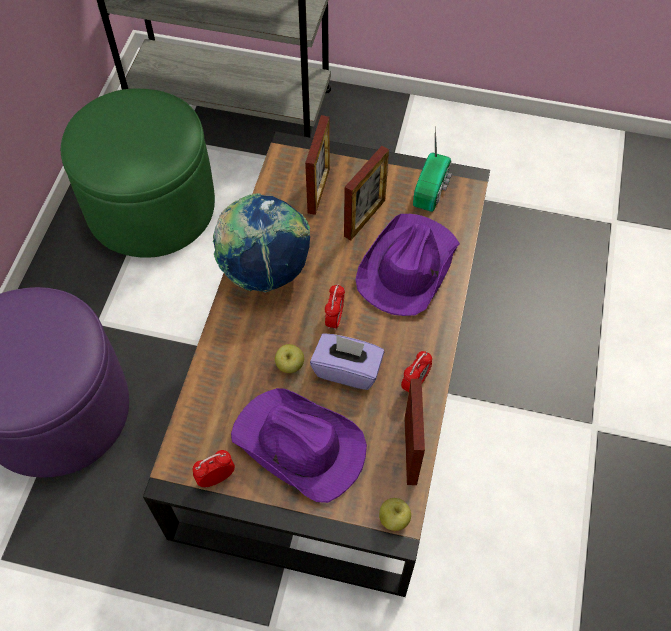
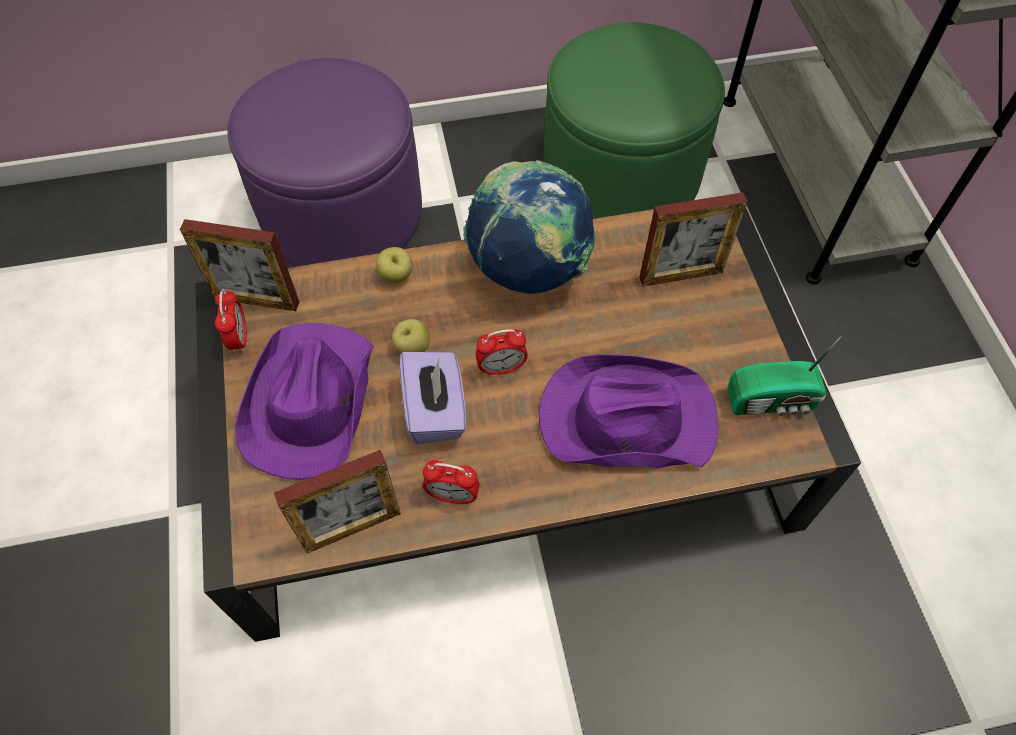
camera: 65 degrees right, 0 degrees up
(216, 478) = (239, 338): alarm clock -> alarm clock turned 45 degrees clockwise
(364, 218) = (671, 340): picture frame -> picture frame (257, 300)
(394, 519) = (250, 544): apple -> apple (396, 276)

